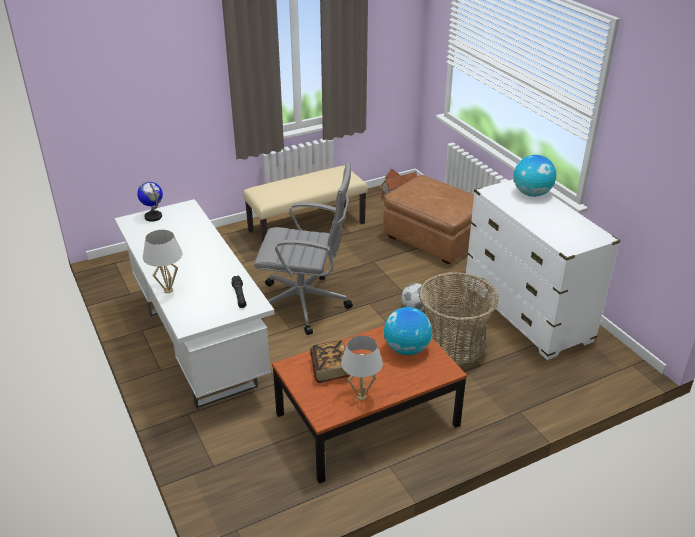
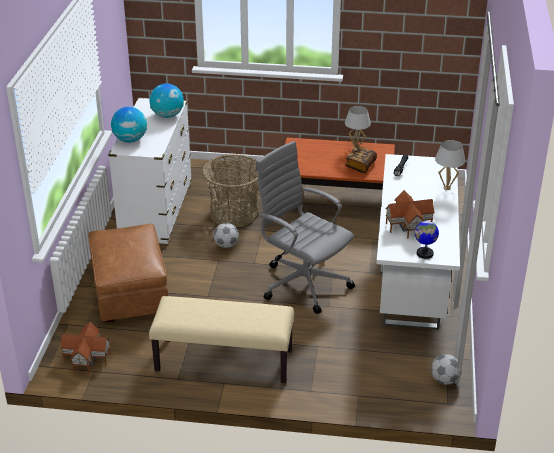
camera: 145 degrees left, 0 degrees up
(124, 277) = (444, 380): none -> football
(185, 235) = (408, 226): none -> toy house
(406, 349) = (304, 158): globe -> globe (167, 115)

